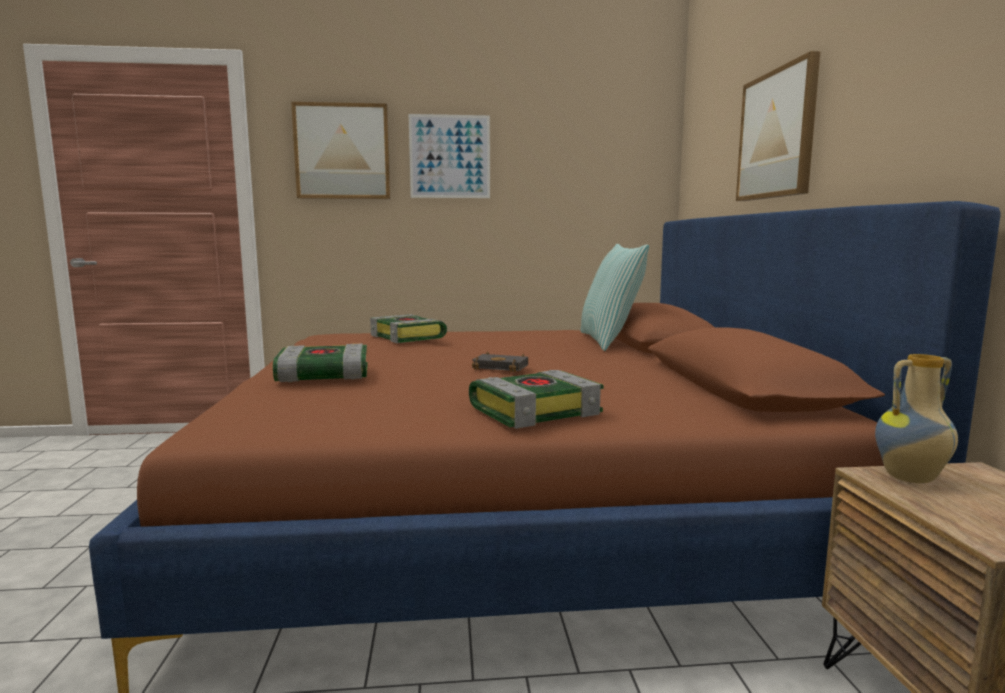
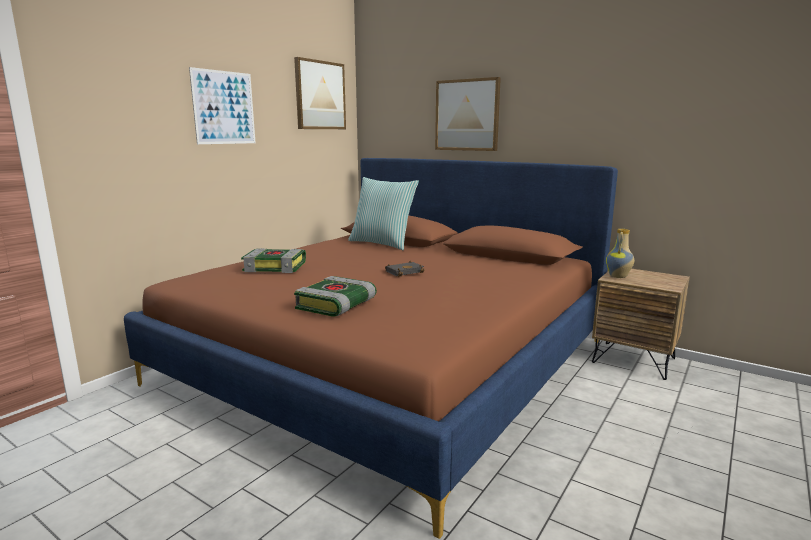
camera: 50 degrees left, 5 degrees up
(342, 152) = (133, 100): picture -> picture (320, 95)
(535, 410) = (496, 288): book -> none

